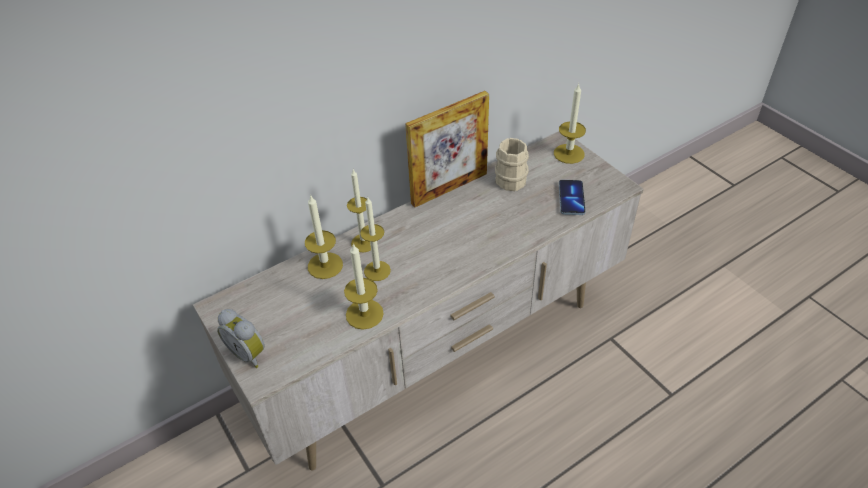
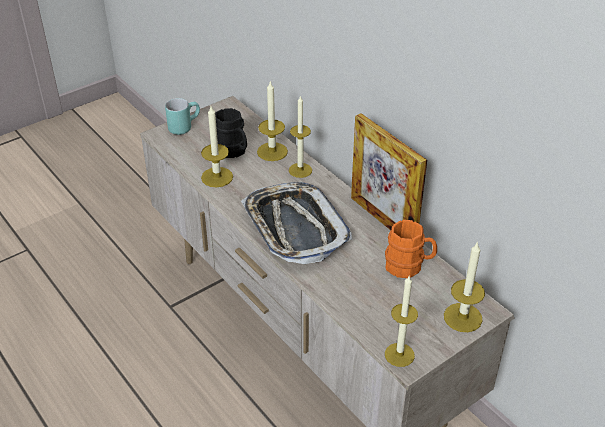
camera: 85 degrees right, 5 degrees down
(249, 353) = (183, 126): alarm clock -> turquoise mug
(317, 300) = (233, 151): none -> black mug
(377, 271) = (266, 180): candle -> candle (399, 355)
(457, 249) = (294, 228): none -> tray
(511, 177) = (409, 266): beige mug -> orange mug
(571, 198) = (379, 315): phone -> none

